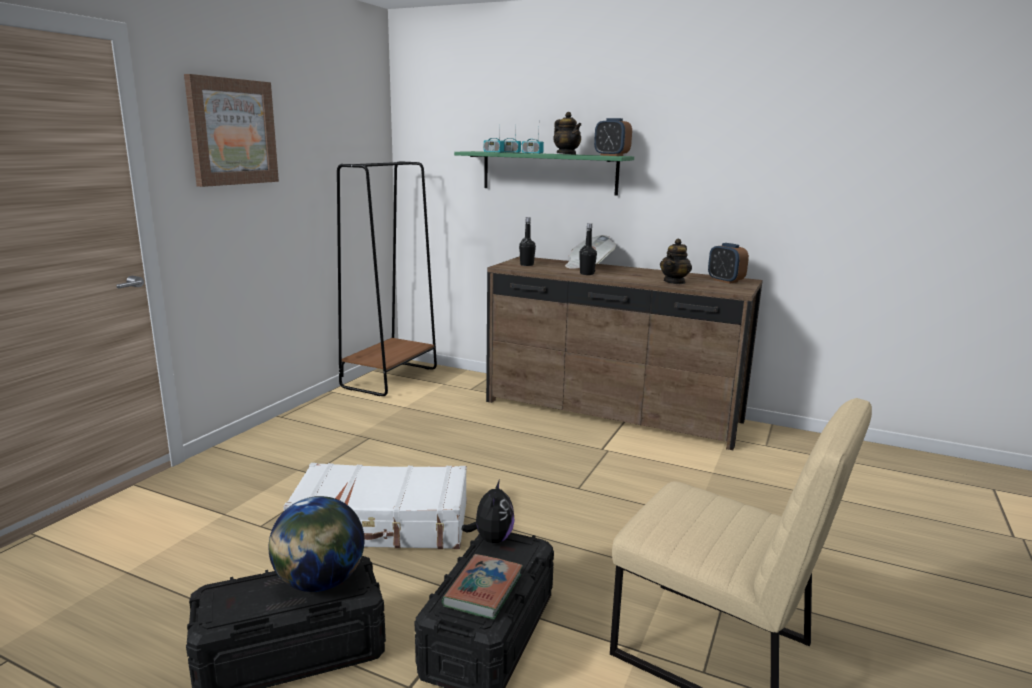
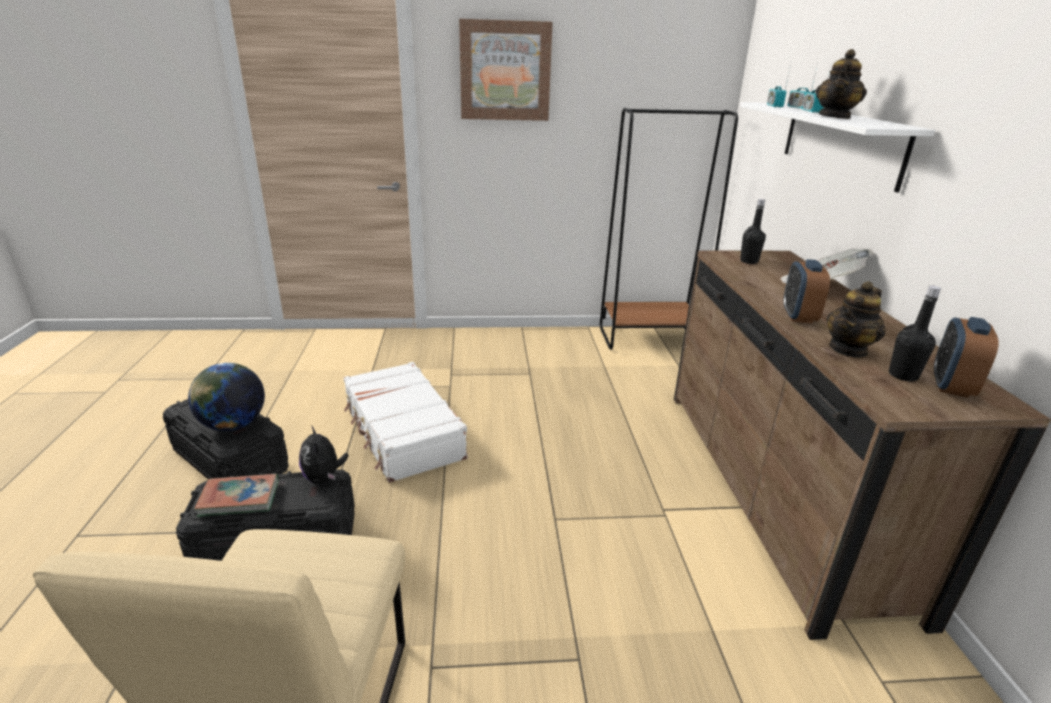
camera: 60 degrees right, 10 degrees up
(491, 539) = (324, 478): plush toy -> plush toy turned 90 degrees clockwise
(549, 172) = (840, 142): green shelf -> white shelf
(587, 274) = (772, 294): black bottle -> black bottle (903, 375)
(611, 155) = (889, 125): alarm clock -> alarm clock (798, 316)
(674, 282) = (848, 349): teapot -> teapot turned 45 degrees counterclockwise

